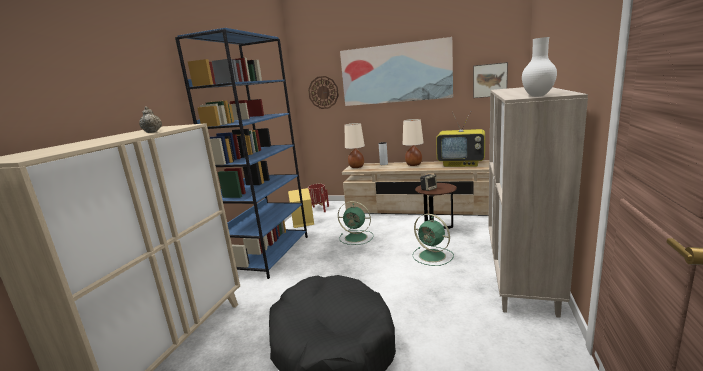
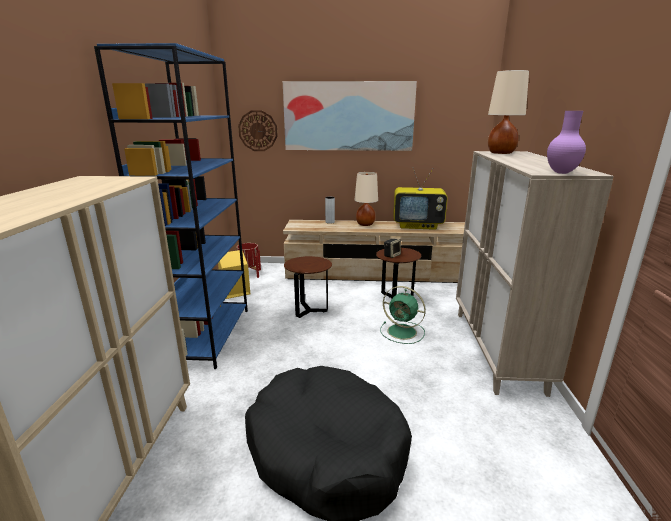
camera: 15 degrees left, 5 degrees up
(153, 132) = (93, 190): beige teapot -> none
(356, 167) = (298, 225): beige table lamp -> beige table lamp (501, 153)
(357, 237) = (309, 310): green fan -> brown side table
(489, 80) = (452, 135): picture -> none
(538, 96) = (562, 173): white vase -> purple vase

